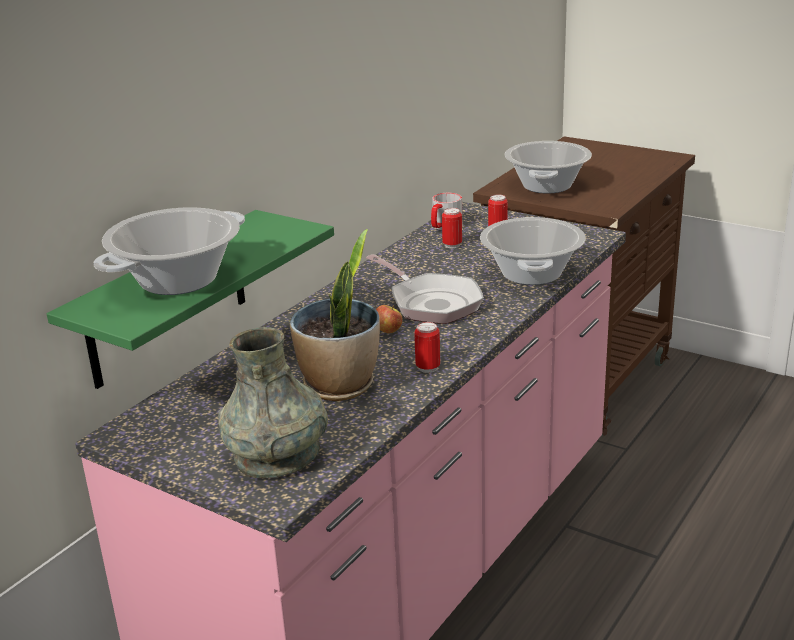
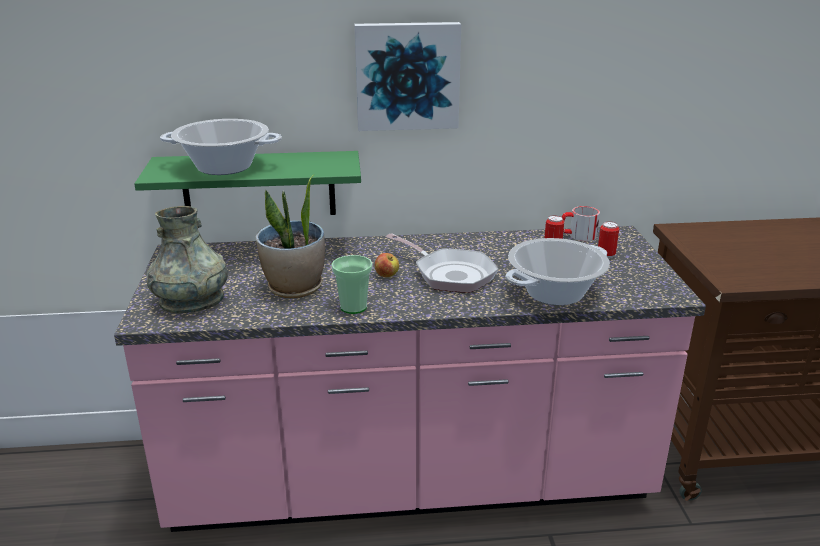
camera: 50 degrees right, 0 degrees up
(287, 100) = (407, 76): none -> picture
(428, 368) = (353, 307): can -> cup
(431, 302) = (450, 274): frying pan -> frying pan turned 60 degrees counterclockwise
(547, 186) = (724, 244): cooking pot -> none

